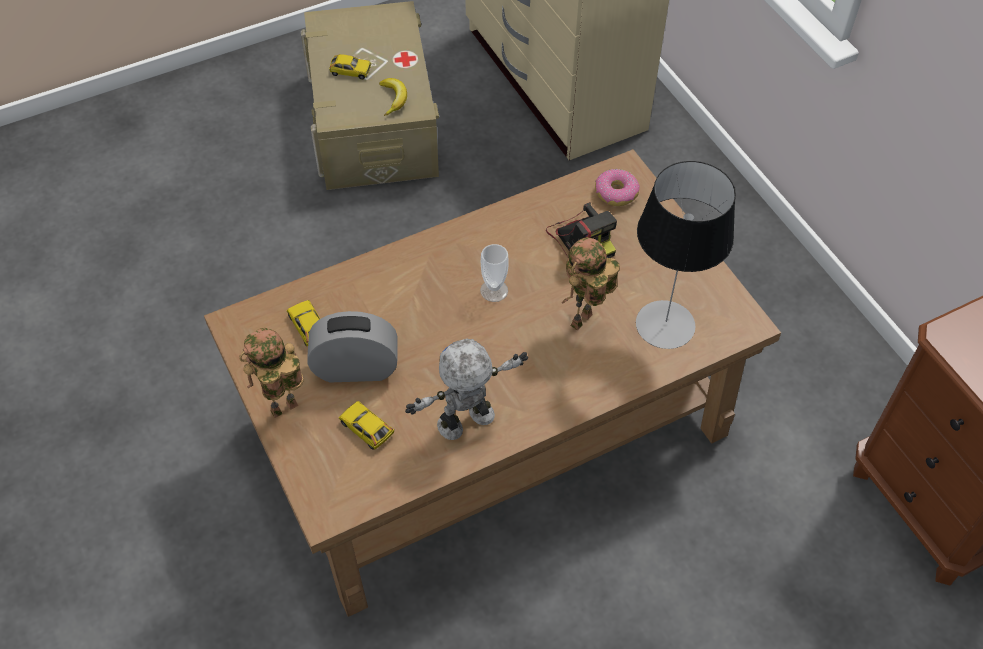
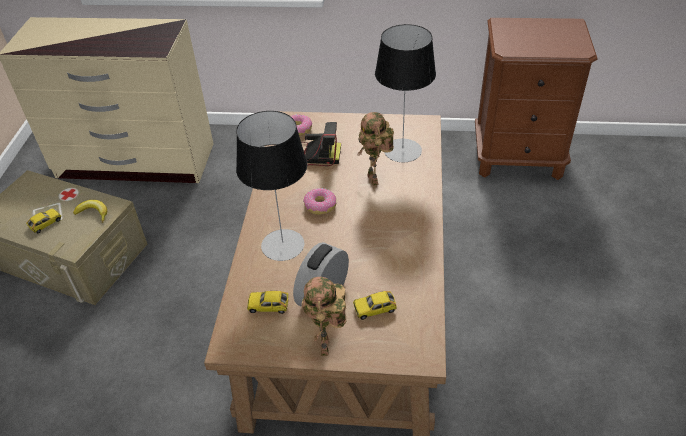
camera: 55 degrees left, 10 degrees down
(405, 290) = (283, 245): none -> table lamp
(467, 423) = (406, 258): toy robot -> none
(494, 290) = (320, 206): cup -> donut

